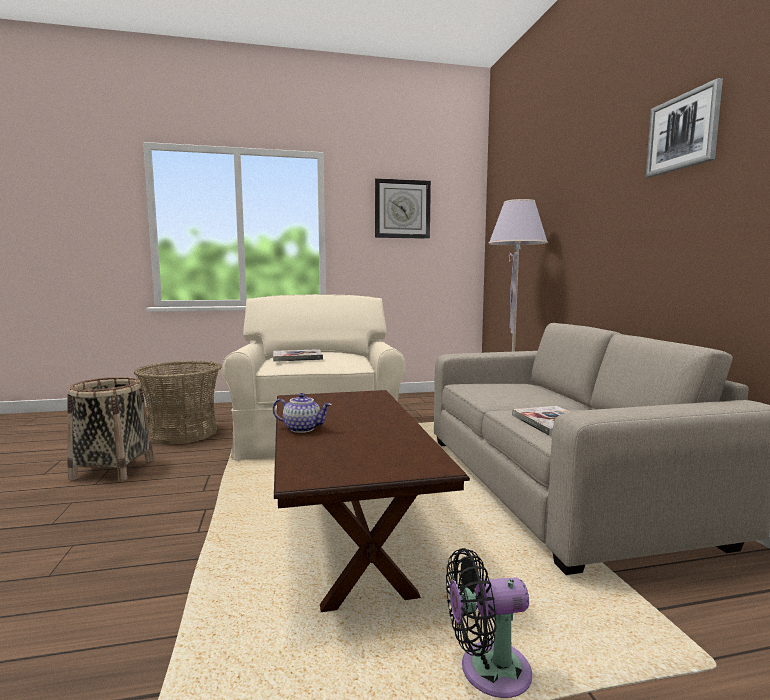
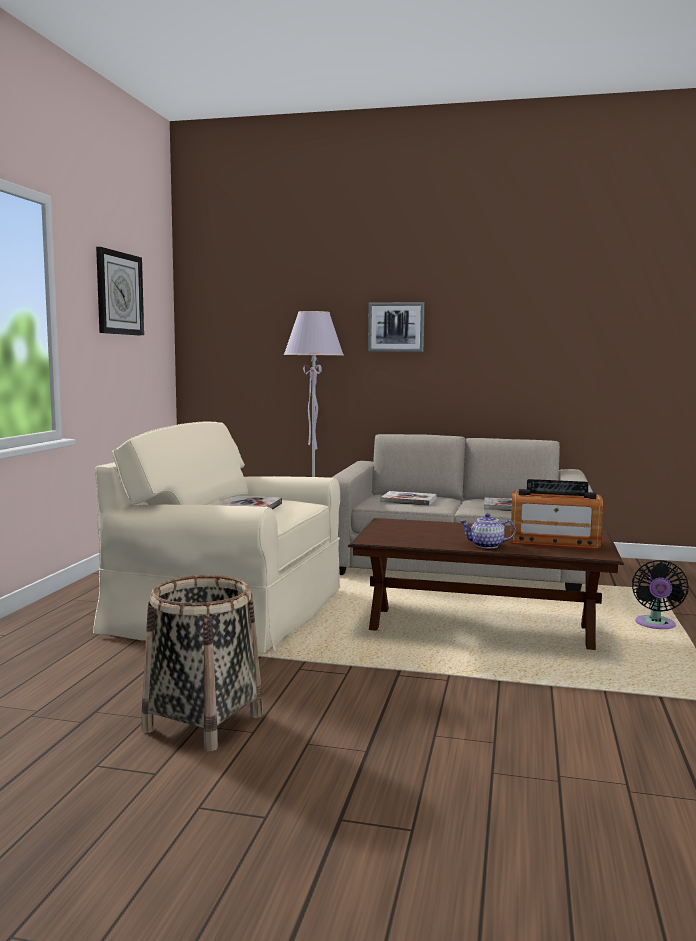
camera: 65 degrees left, 0 degrees up
(183, 433) = (94, 676): basket -> none
(303, 428) = (486, 546): teapot -> teapot turned 120 degrees counterclockwise
(353, 451) = (554, 542): none -> radio
(501, 391) = (408, 500): none -> book
(683, 132) = (488, 290): picture -> picture (396, 327)

